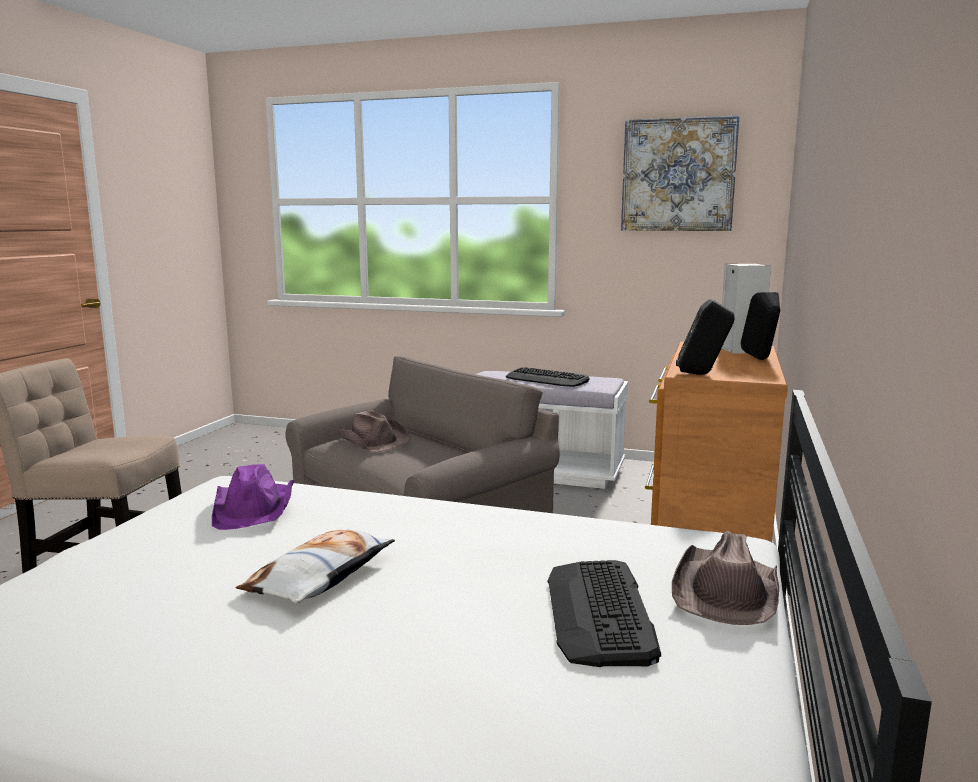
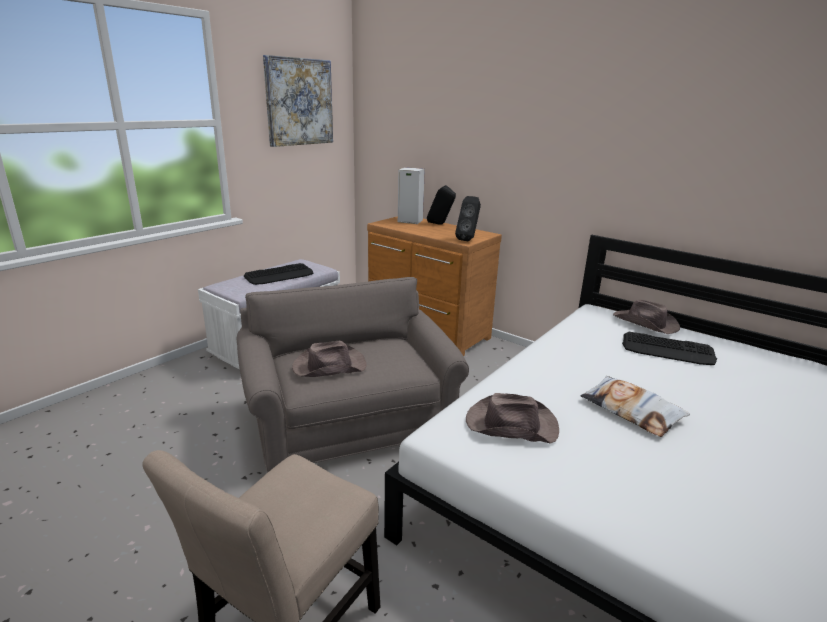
camera: 70 degrees left, 10 degrees up
(254, 508) = (510, 424): purple hat -> brown hat

